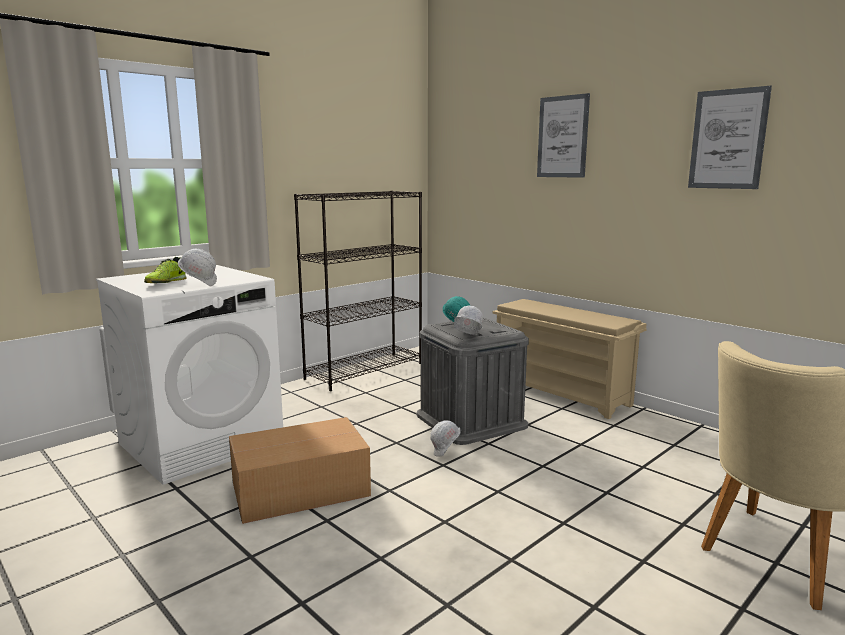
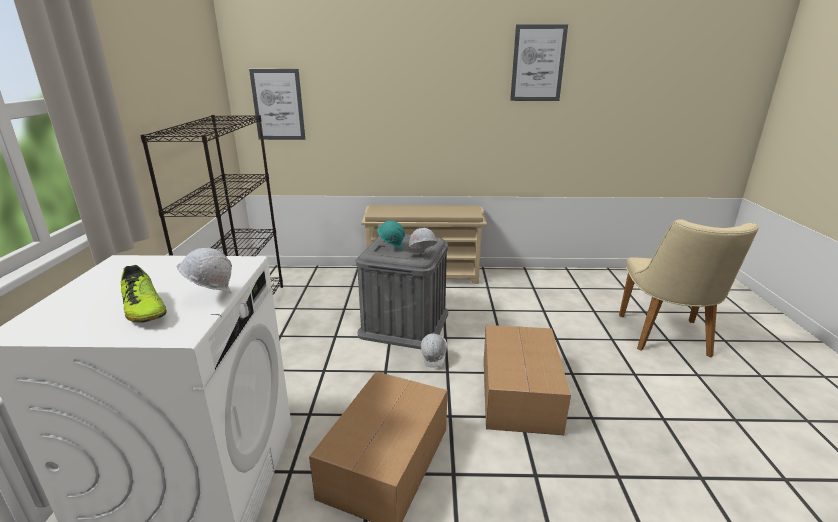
camera: 45 degrees left, 10 degrees up
(479, 507) = (520, 392): none -> cardboard box
(562, 137) = (395, 56): picture -> picture (278, 105)

